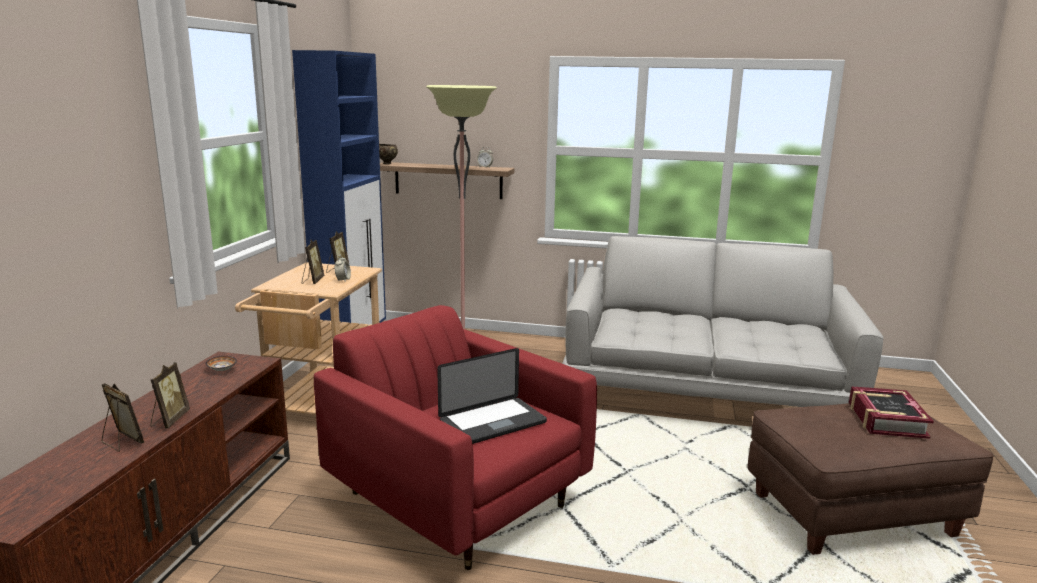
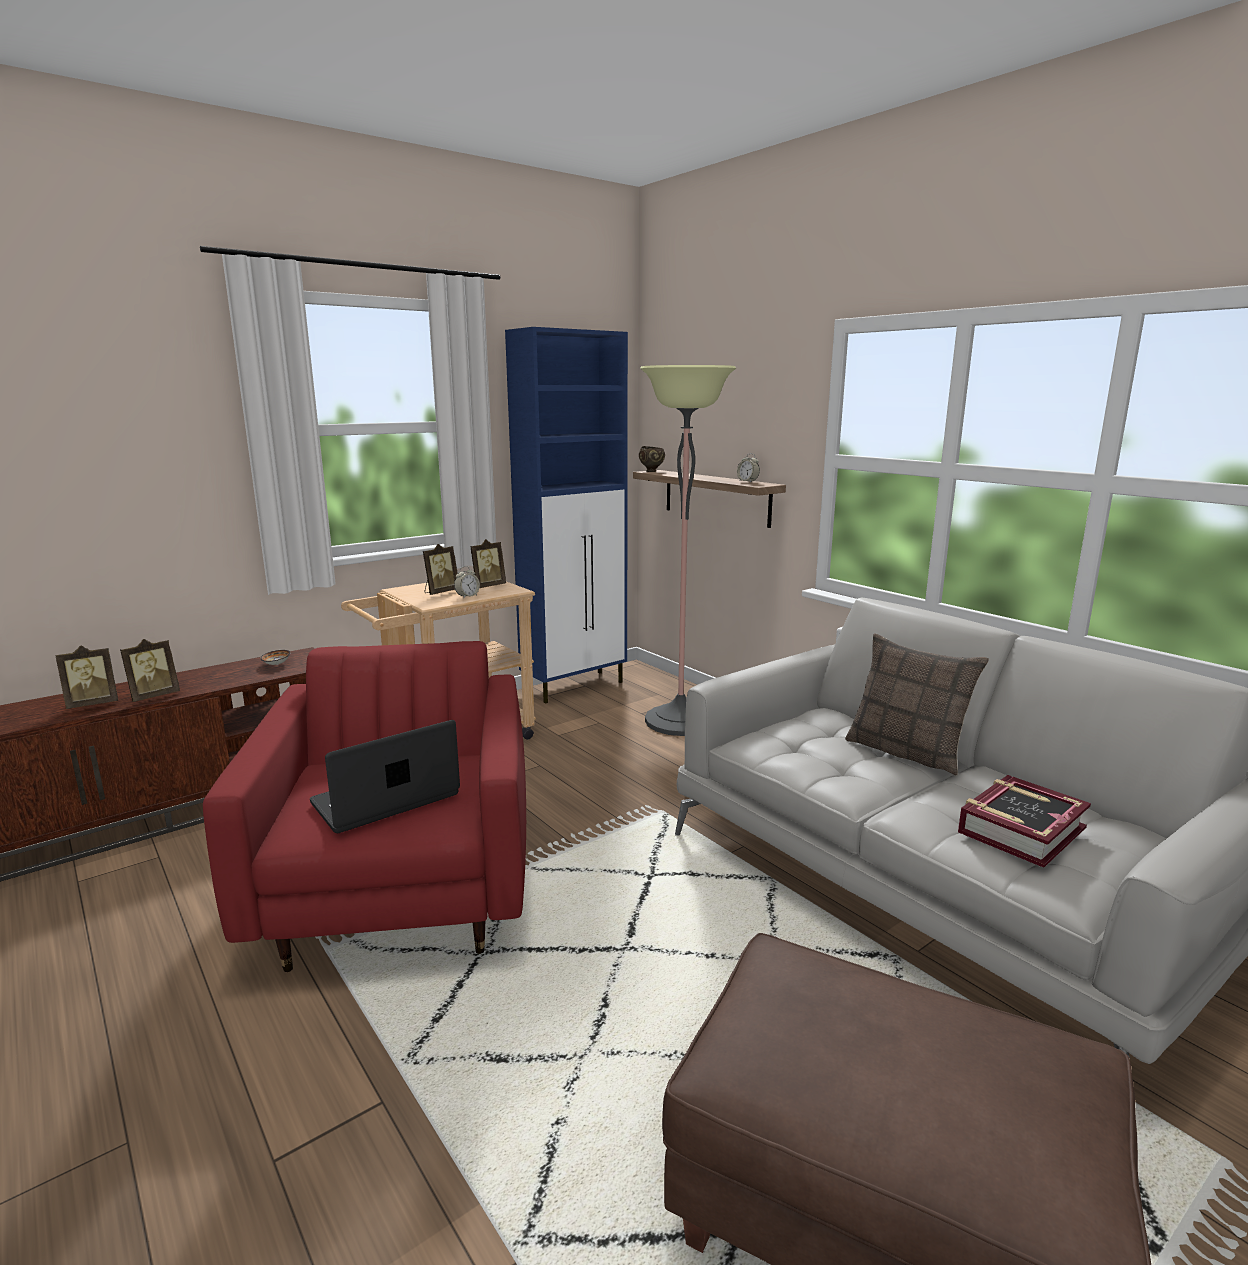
camera: 40 degrees right, 0 degrees up
(121, 442) = (93, 704): picture frame -> picture frame turned 75 degrees clockwise
(492, 422) = (386, 799): laptop -> laptop turned 135 degrees clockwise
(684, 319) = (907, 751): none -> pillow
(886, 419) = (960, 1069): book -> book (1020, 830)

